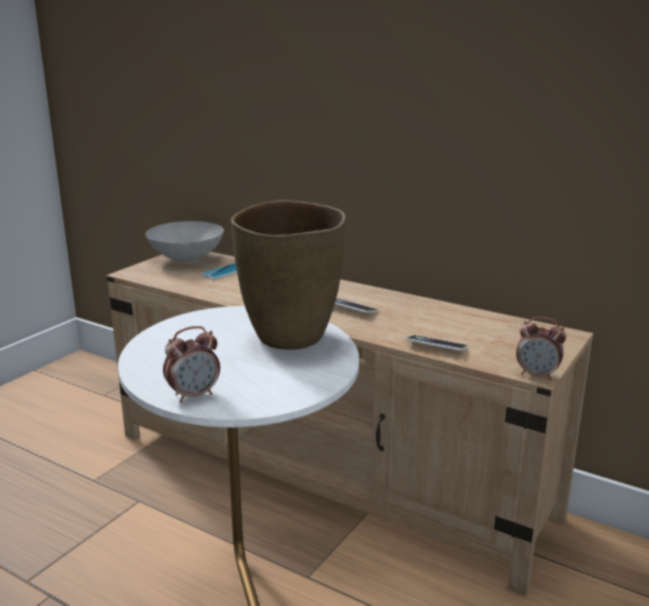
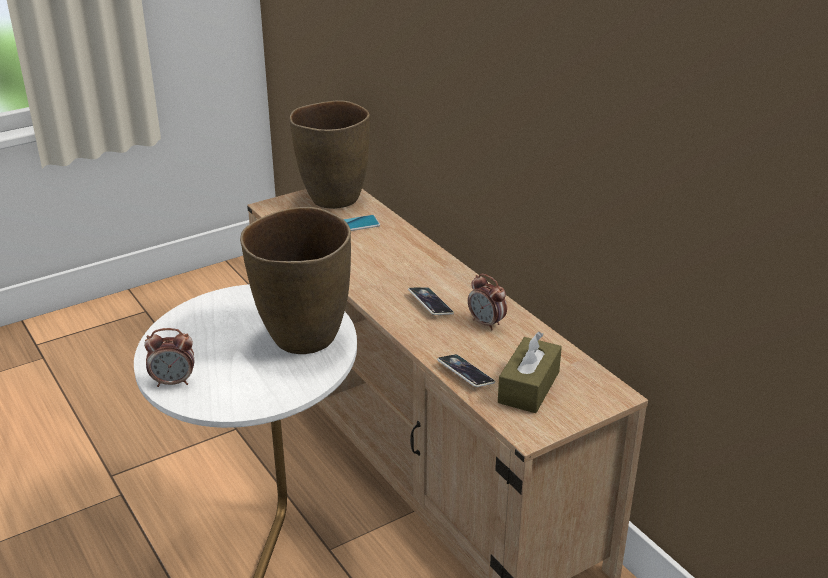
camera: 25 degrees right, 10 degrees up
(186, 259) = (333, 199): grey bowl -> brown vase
(497, 344) = (529, 387): none -> brown tissue box
(537, 375) = (527, 435): alarm clock -> alarm clock (486, 323)

